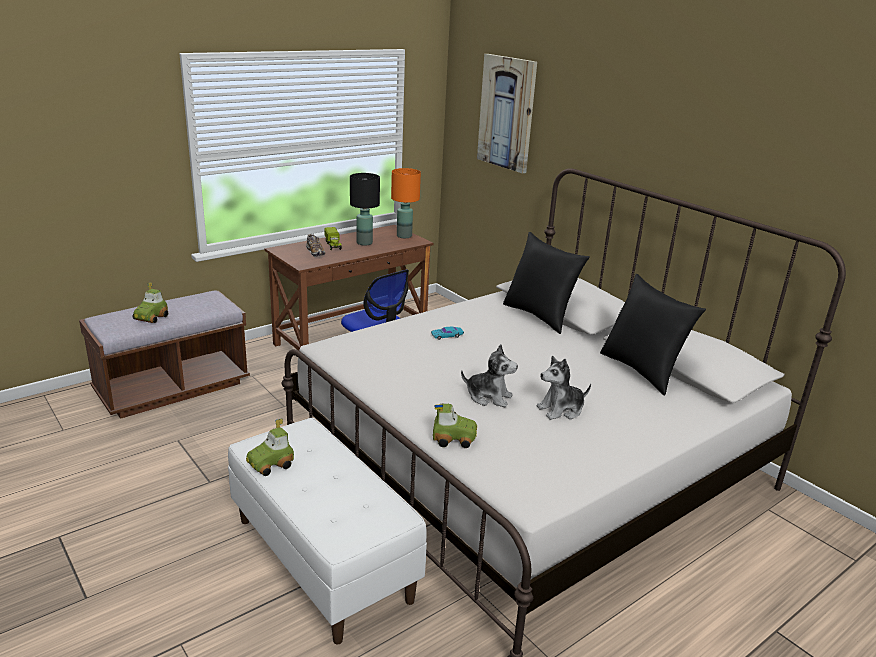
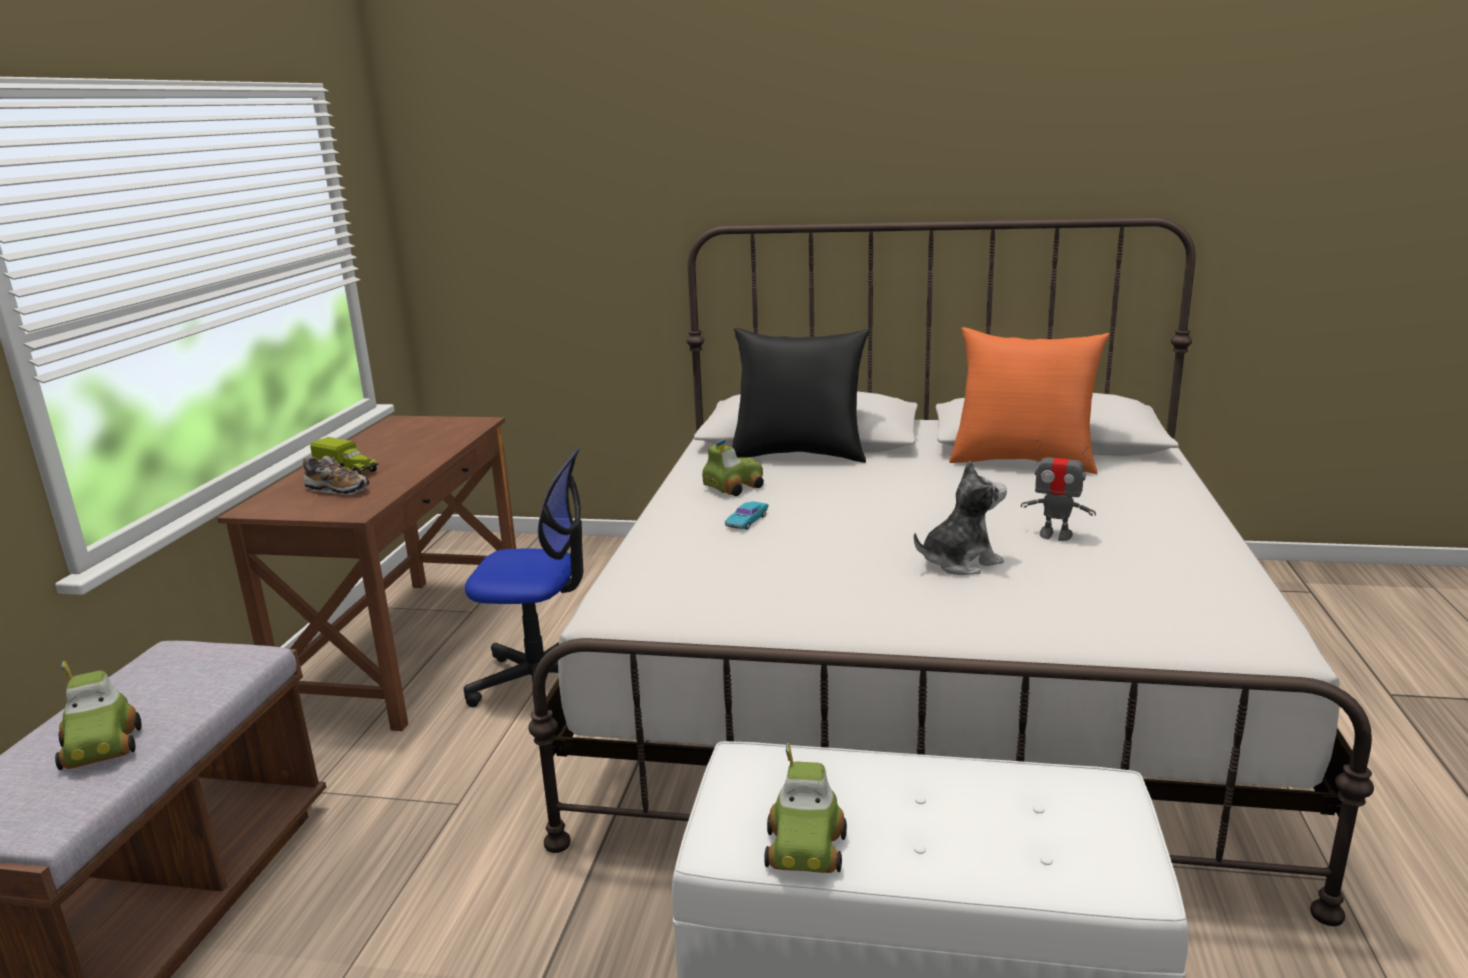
camera: 40 degrees left, 5 degrees down
(364, 243) = (395, 450): black table lamp -> none
(403, 236) = (440, 423): orange table lamp -> none
(453, 438) = (1039, 628): toy car -> toy car (733, 487)
(507, 113) = (546, 171): picture -> none
(561, 410) = (1055, 535): plush toy -> toy robot
(642, 370) = (1023, 461): black pillow -> orange pillow

